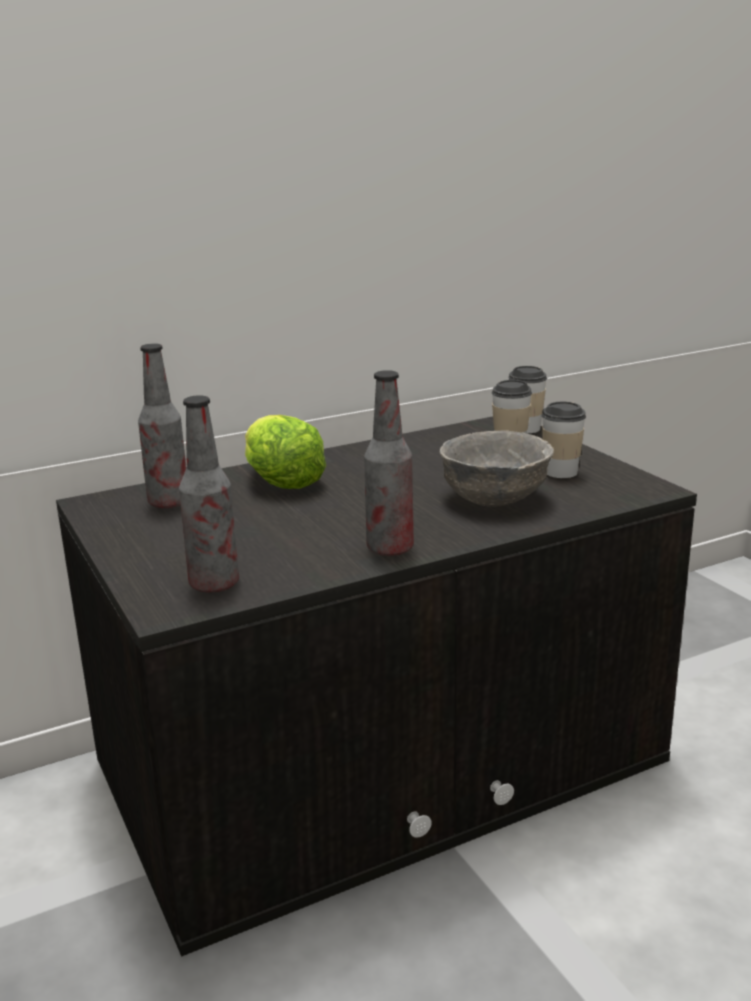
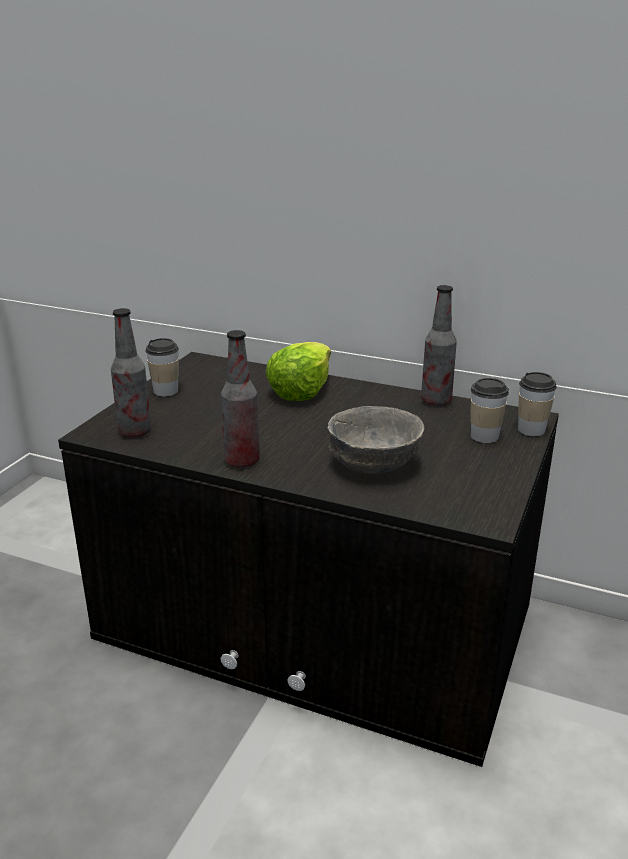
camera: 50 degrees right, 5 degrees up
(169, 502) = (224, 377): bottle -> bottle (436, 401)
(561, 472) = (462, 472): cup -> cup (166, 391)

